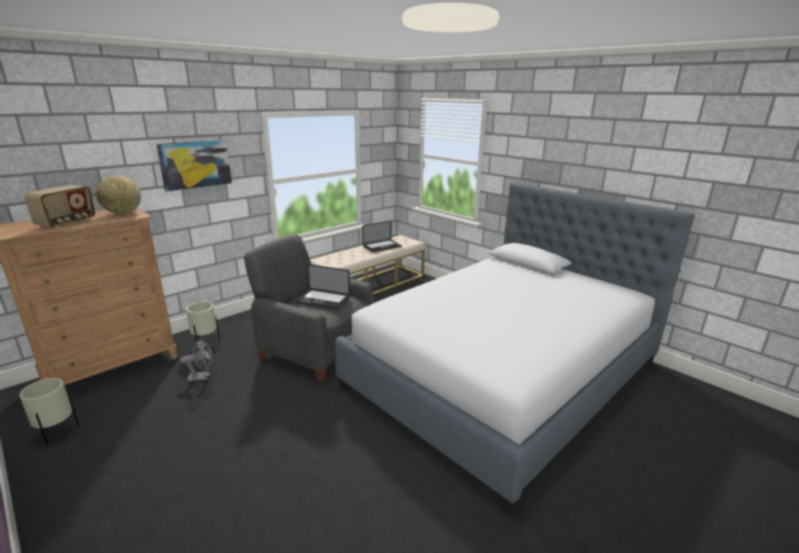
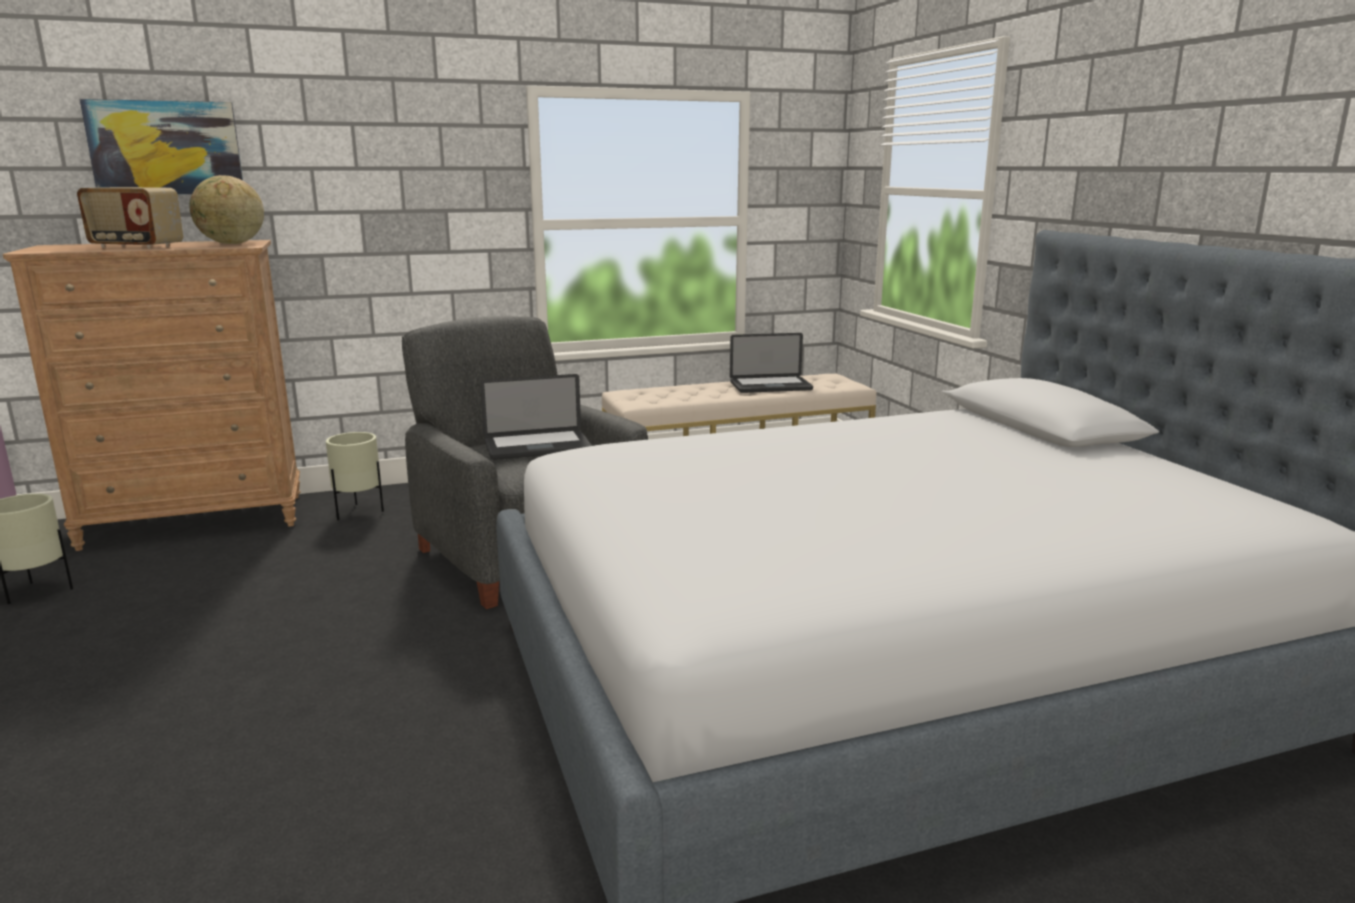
camera: 25 degrees right, 5 degrees down
(67, 222) = (135, 247): radio -> radio turned 60 degrees clockwise
(195, 164) = (389, 177): picture -> picture (166, 148)
(202, 377) = (302, 560): grey fan -> none
(323, 300) = (537, 447): laptop -> laptop turned 60 degrees counterclockwise

